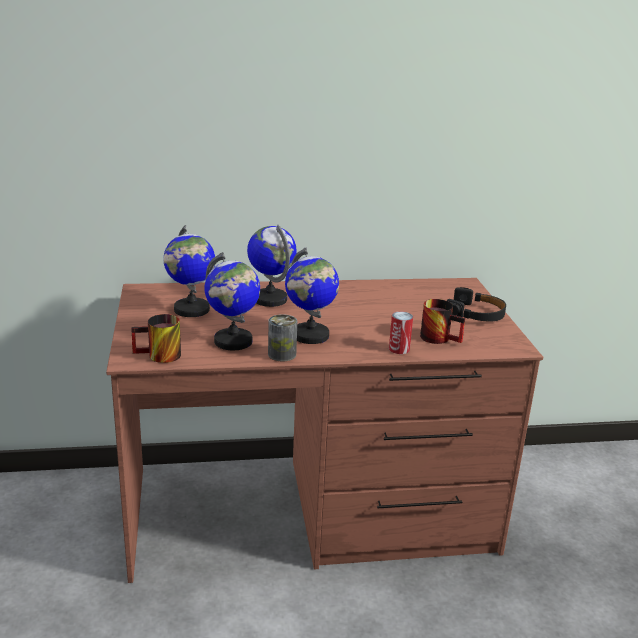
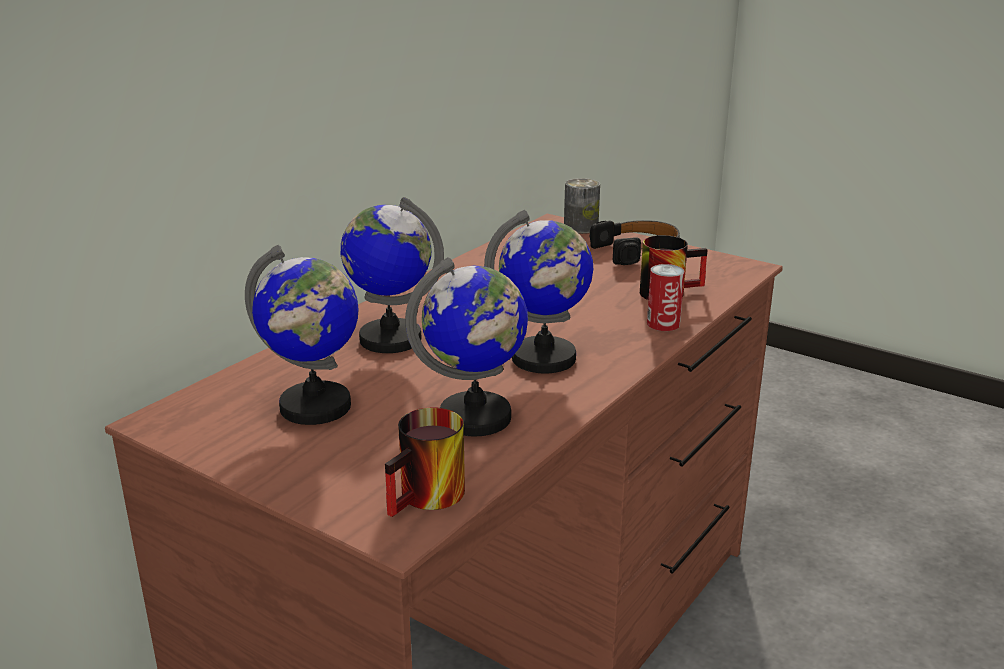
camera: 45 degrees left, 0 degrees up
(282, 354) = (570, 399): can -> can (581, 227)

